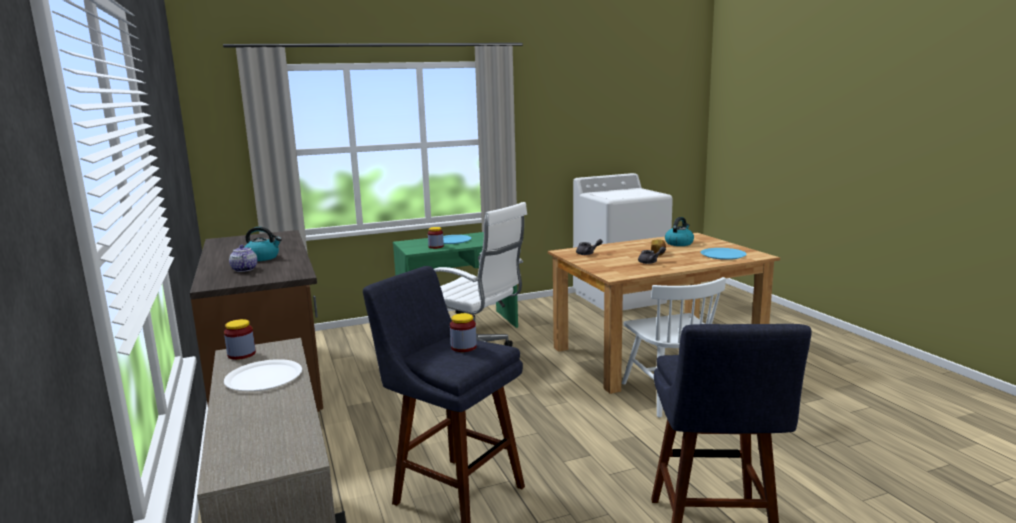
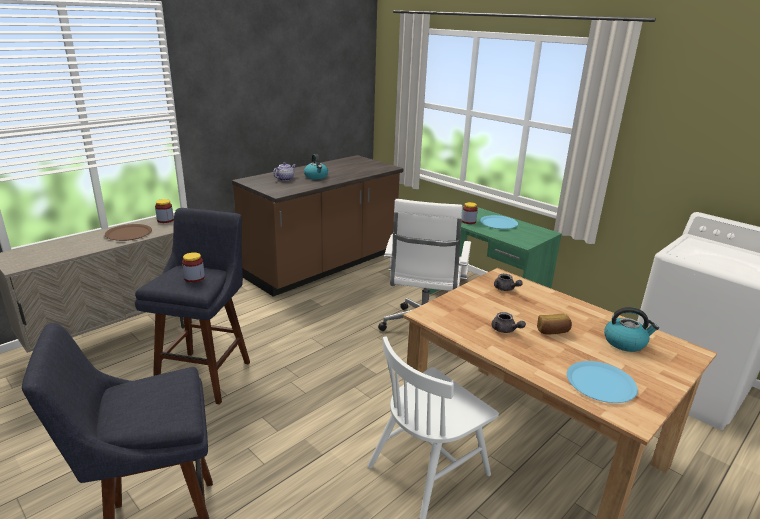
camera: 65 degrees right, 10 degrees up
(264, 377) = (129, 233): white plate -> brown plate

